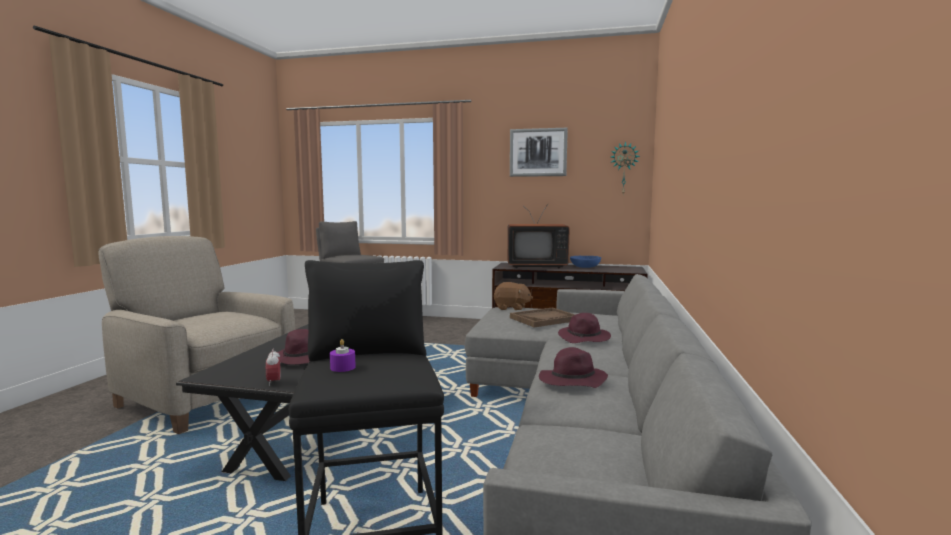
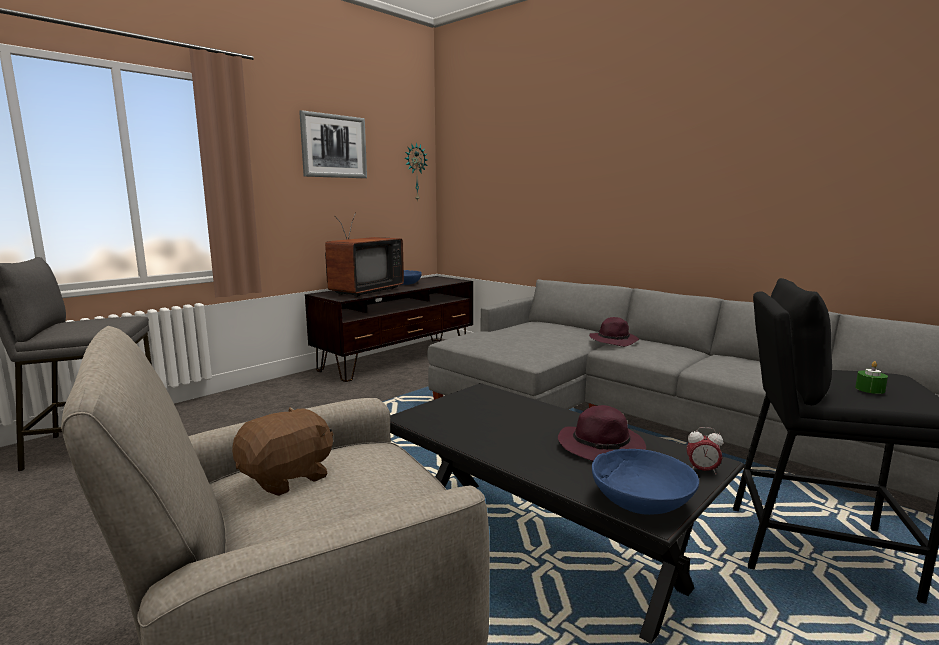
camera: 60 degrees left, 5 degrees up
(223, 372) = (641, 501): none -> blue bowl
(343, 367) = (870, 389): purple candle -> green candle
(511, 308) = (464, 338): brown plush toy -> brown plush toy (287, 477)
(543, 319) = (537, 337): brown tray -> none
(572, 381) = (735, 366): purple hat -> none

